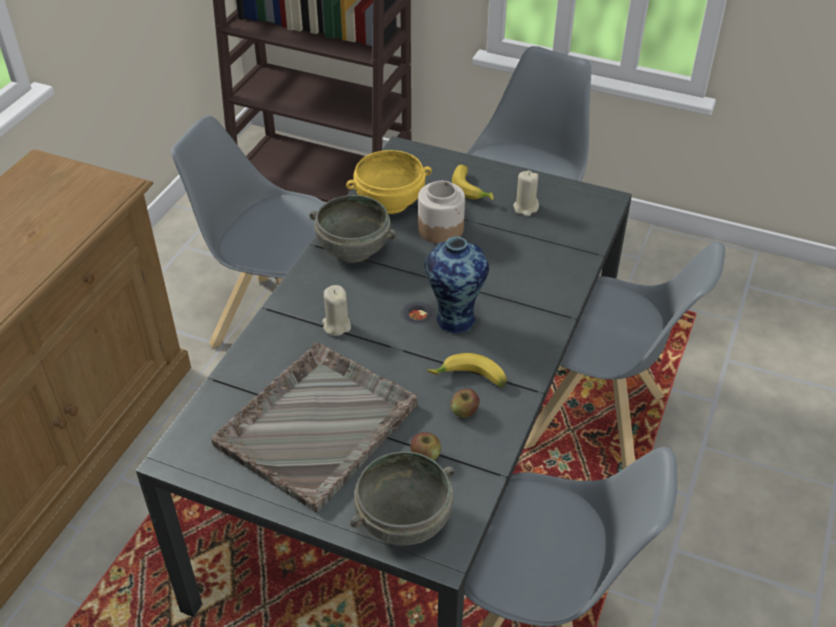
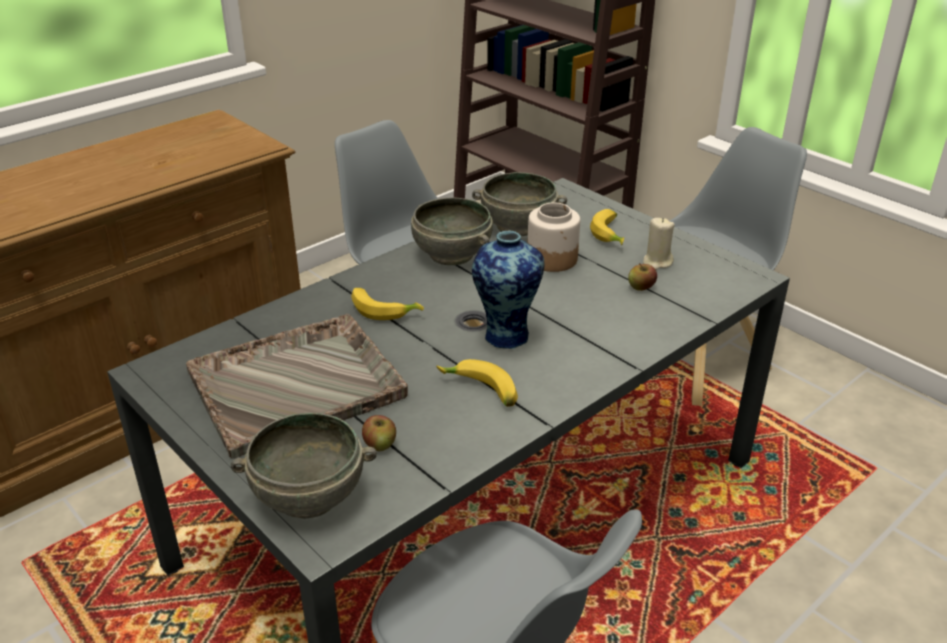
camera: 25 degrees right, 10 degrees down
(336, 325) = (384, 310): beige candle -> banana
(390, 202) = (518, 226): yellow bowl -> grey bowl
(464, 411) = (452, 418): apple -> apple (641, 287)
(598, 421) = (695, 540): grey chair -> none

